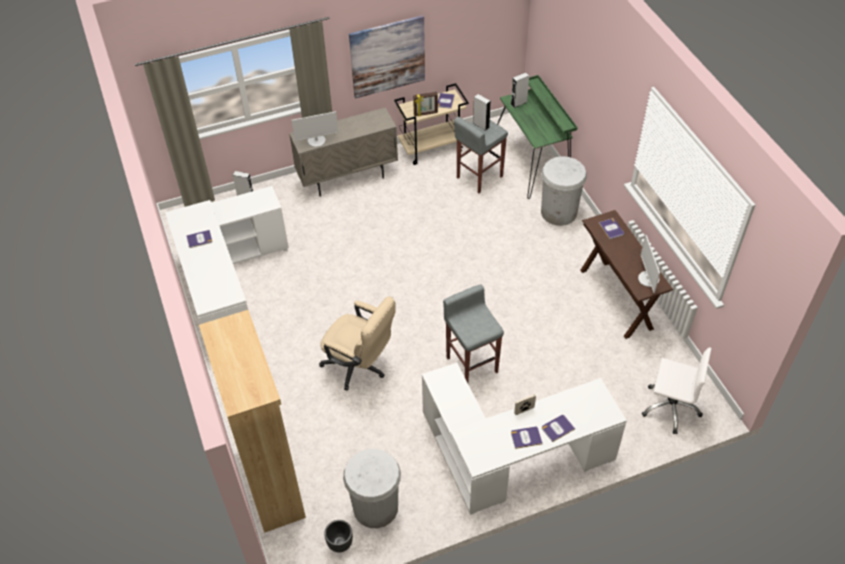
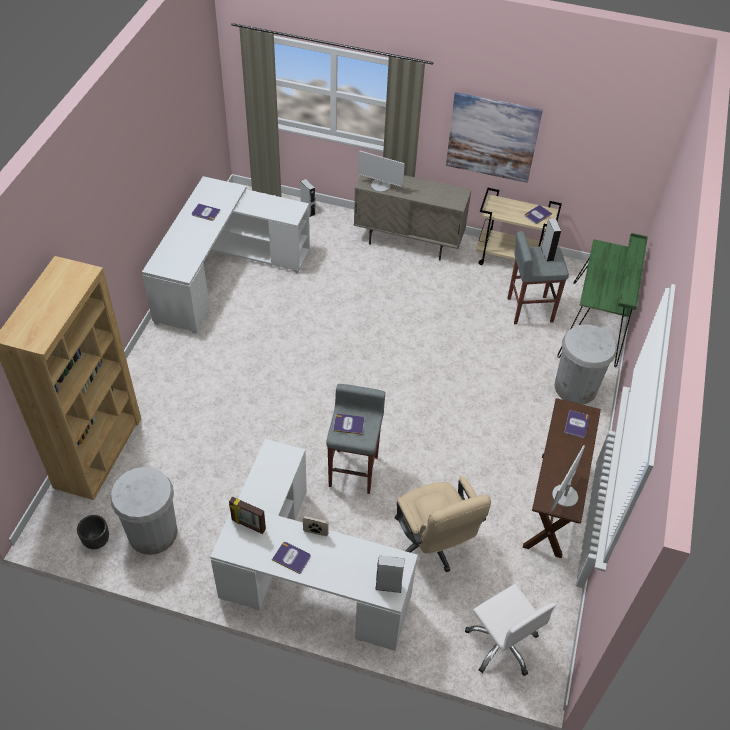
camera: 35 degrees right, 0 degrees up
(360, 366) = (258, 407): beige office chair -> beige office chair (433, 545)
(425, 113) = (507, 216): picture frame -> picture frame (248, 525)
(518, 103) = (606, 254): grey speaker -> grey speaker (388, 586)
(557, 428) = (328, 570): book -> book (349, 424)

